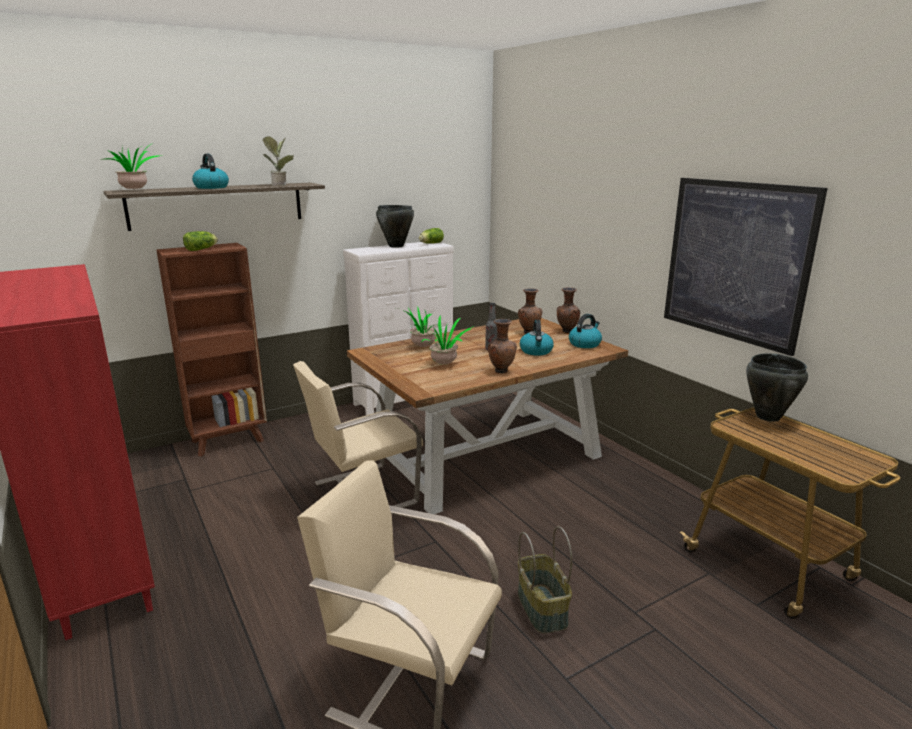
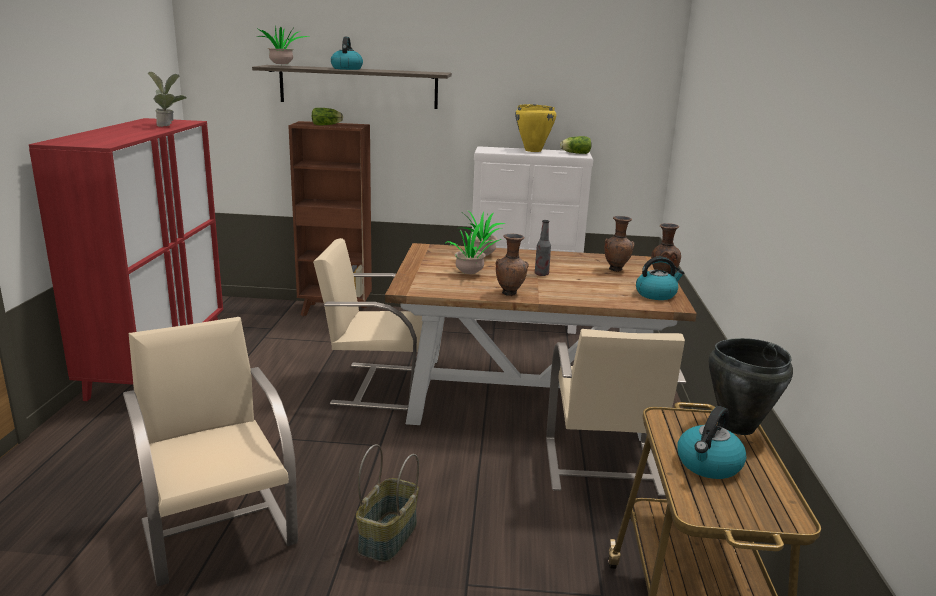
camera: 35 degrees right, 0 degrees up
(281, 185) = (408, 72): potted plant -> potted plant (169, 125)
(396, 246) = (533, 150): black cooking pot -> yellow cooking pot
(536, 351) = (585, 287): kettle -> kettle (708, 465)
(598, 487) = (602, 467): none -> beige chair
(735, 261) = (789, 211): picture -> none

